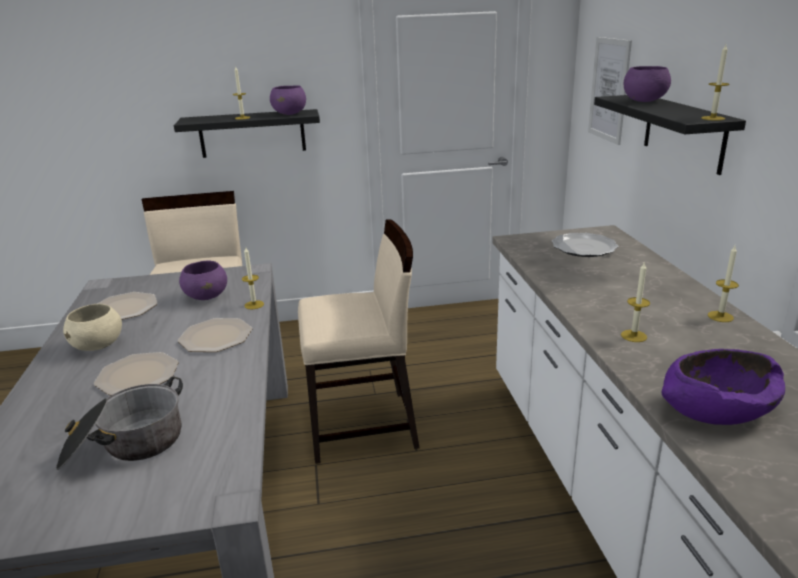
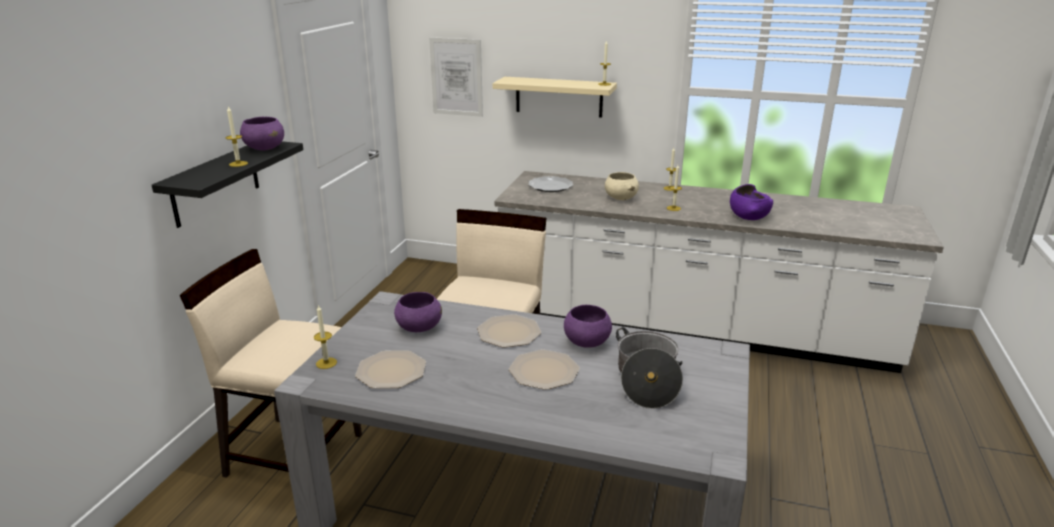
camera: 65 degrees left, 0 degrees up
(98, 345) = (465, 388): beige bowl -> beige bowl (621, 198)
(254, 305) = (465, 310): candle -> candle (326, 363)
(643, 101) = (530, 80): purple bowl -> purple bowl (586, 342)
(683, 132) = (559, 97): black shelf -> beige shelf

